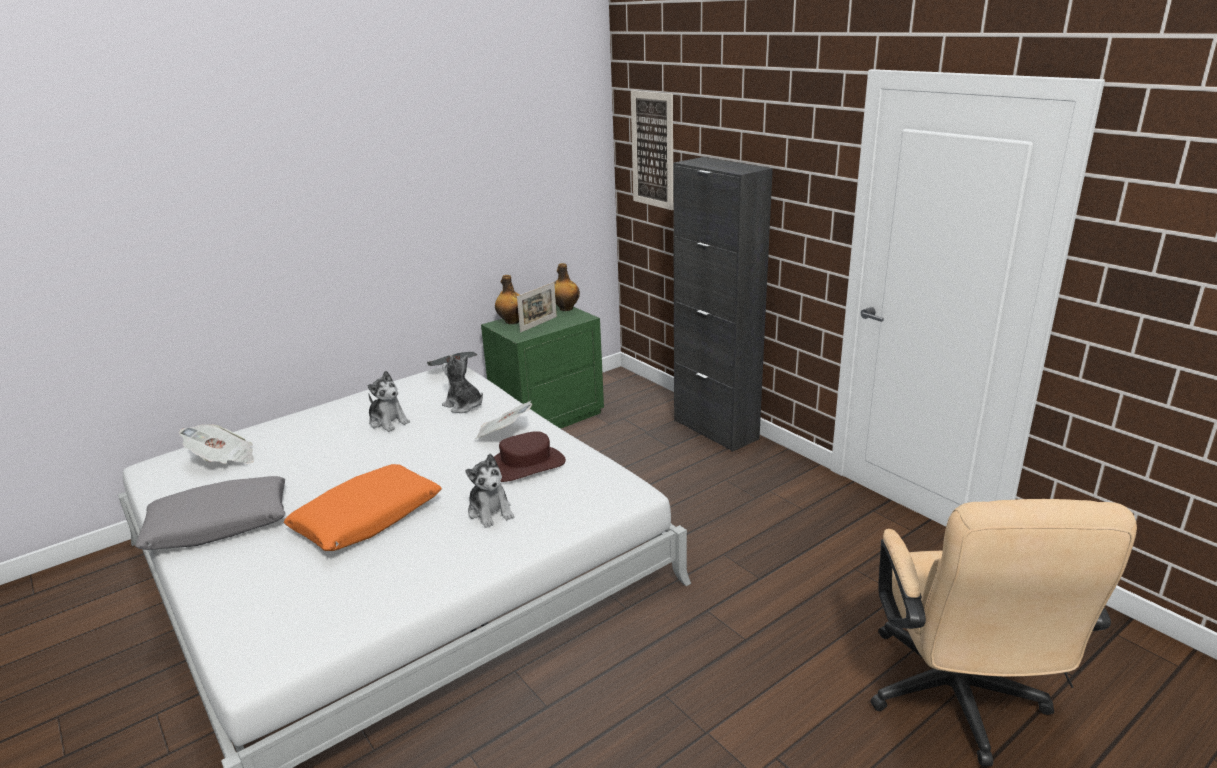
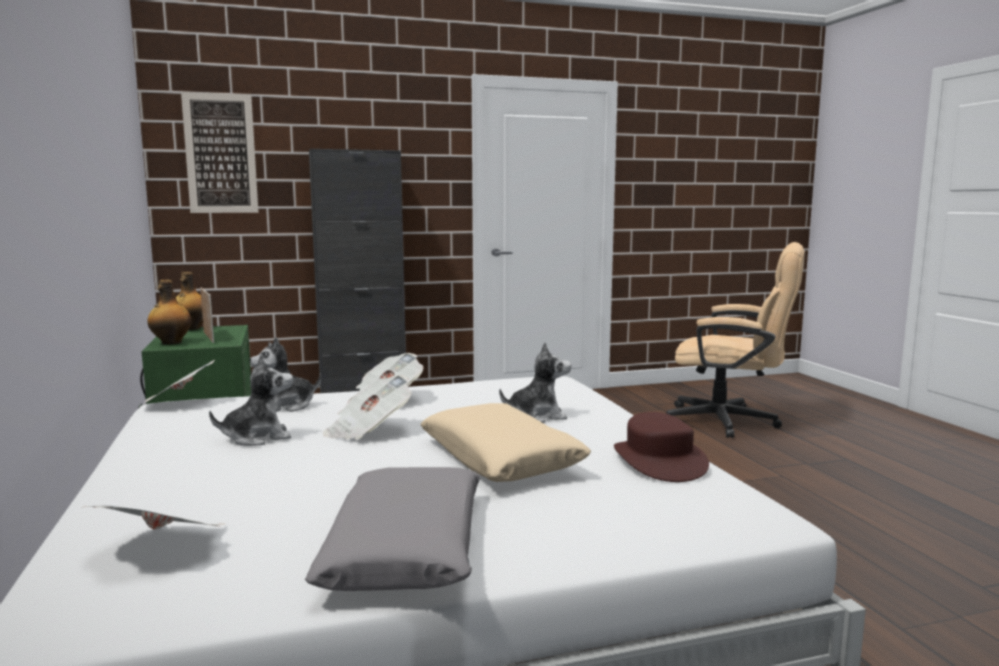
camera: 70 degrees left, 15 degrees down
(367, 519) = (500, 458): orange pillow -> beige pillow
(418, 451) = (368, 430): none -> newspaper
(526, 465) = (464, 399): brown hat -> brown hat (658, 461)

